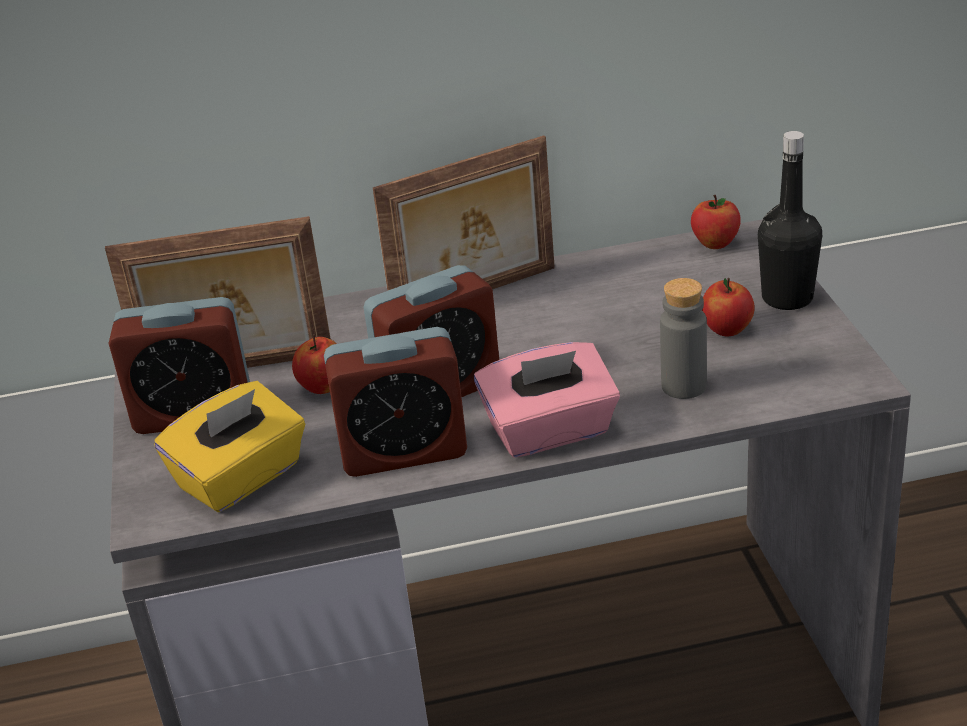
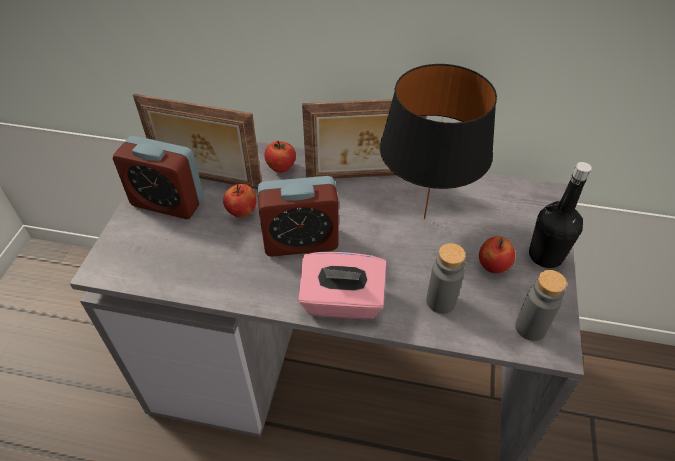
camera: 20 degrees right, 15 degrees up
(241, 478) = (162, 261): yellow tissue box -> none
(403, 452) = (254, 280): alarm clock -> none
(600, 311) = (425, 218): none -> black table lamp
(715, 244) = (524, 193): apple -> apple (281, 168)
(816, 373) = (530, 327): none -> grey bottle

